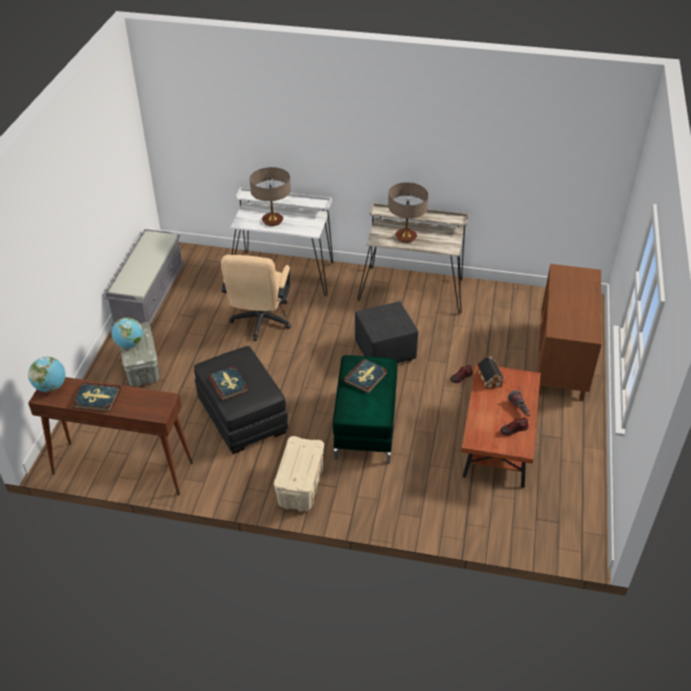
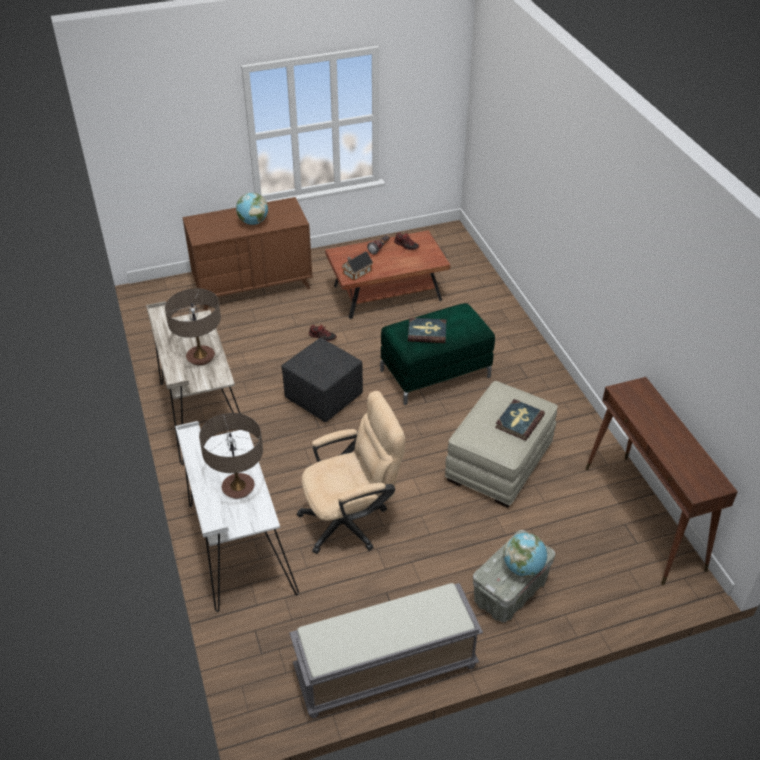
camera: 120 degrees left, 0 degrees up
(51, 387) = (701, 487): globe -> globe (253, 222)
(97, 398) = (674, 440): book -> none
(242, 416) = (499, 462): black ottoman -> beige ottoman
(300, 486) = (539, 385): beige storage box -> none

